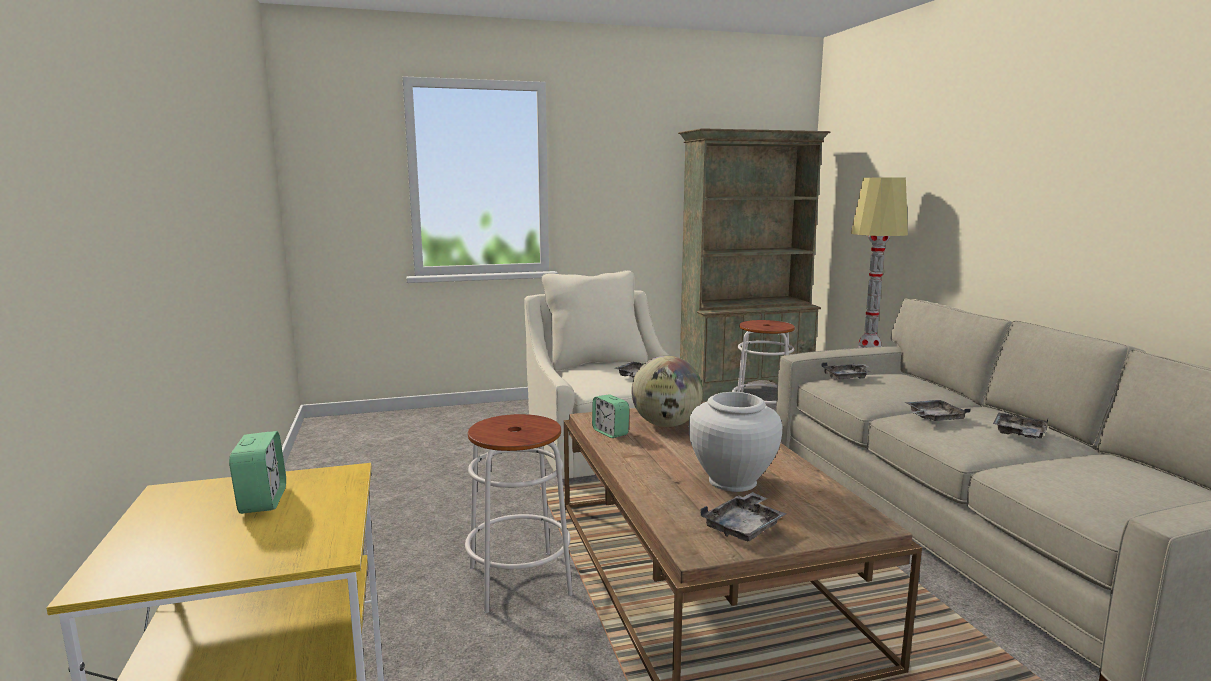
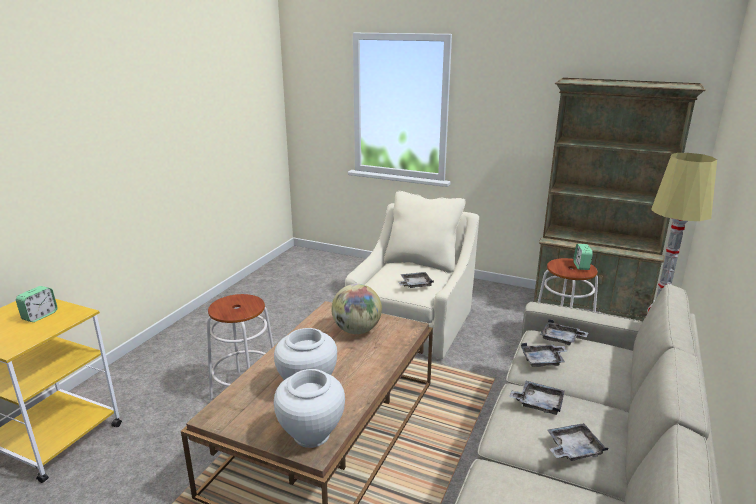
camera: 40 degrees right, 10 degrees up
(610, 432) = (318, 323): alarm clock -> alarm clock (581, 266)
(744, 527) = (254, 417): grey tray -> grey tray (543, 361)
(835, 514) = (311, 435): none -> white vase

